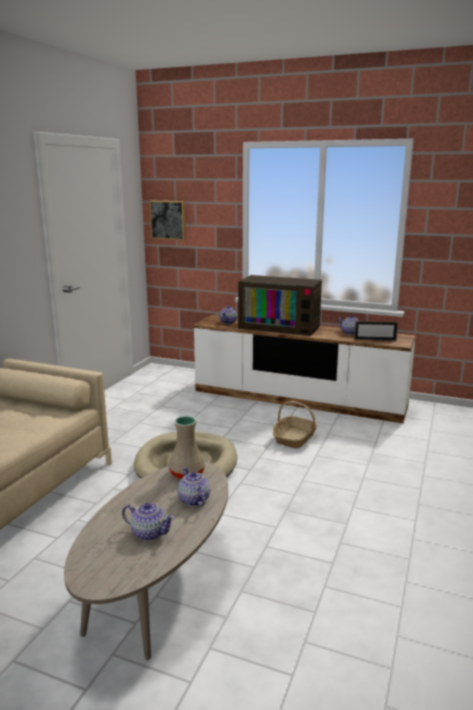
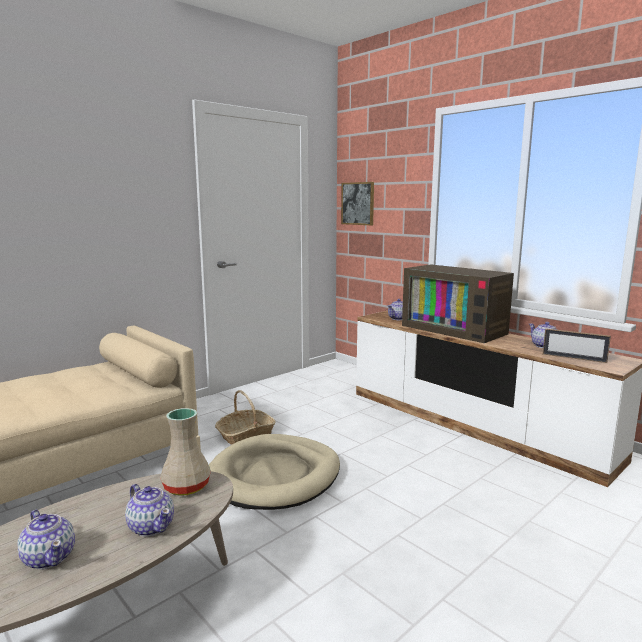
camera: 25 degrees right, 5 degrees down
(193, 500) = (151, 526): teapot -> teapot turned 135 degrees clockwise
(294, 438) = (430, 473): basket -> basket (246, 435)

